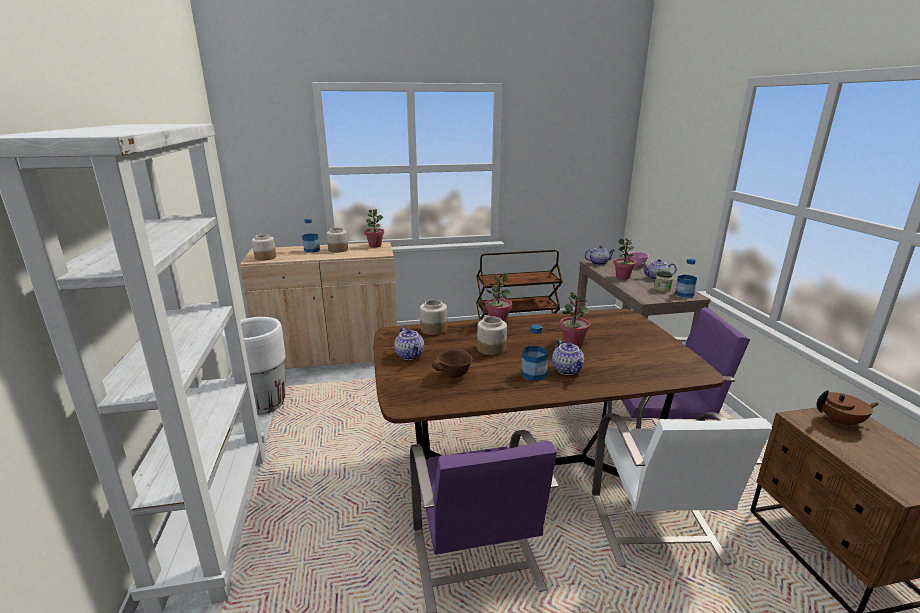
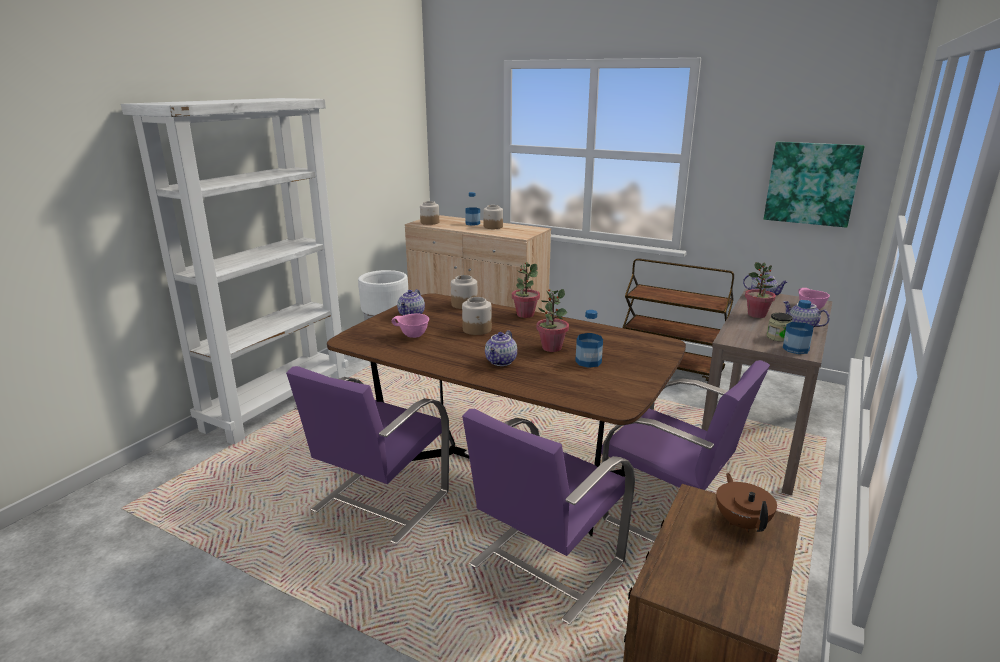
camera: 40 degrees right, 0 degrees up
(375, 246) = (529, 229): potted plant -> none
(454, 375) = (412, 336): brown bowl -> pink bowl
(534, 374) = (469, 355): bottle -> bottle (588, 362)
(585, 177) = (811, 183): none -> picture
(655, 529) = (544, 565): white chair -> purple chair
(841, 422) = (742, 522): brown teapot -> brown teapot turned 135 degrees counterclockwise

